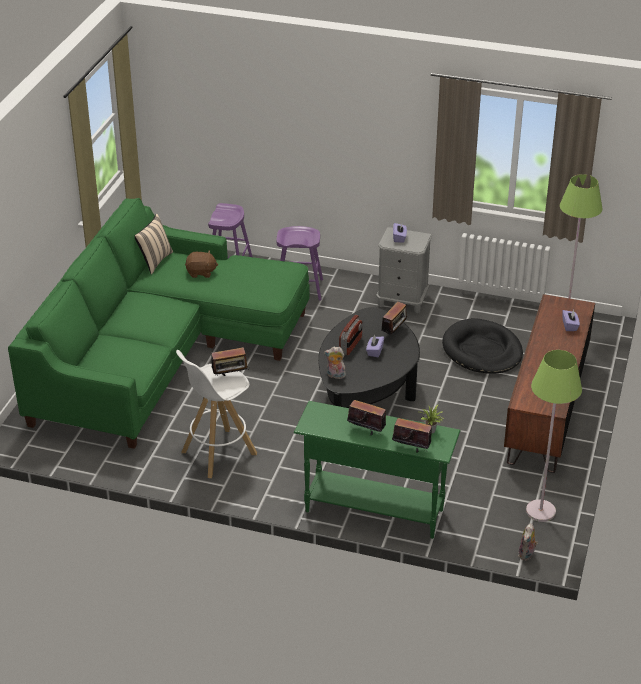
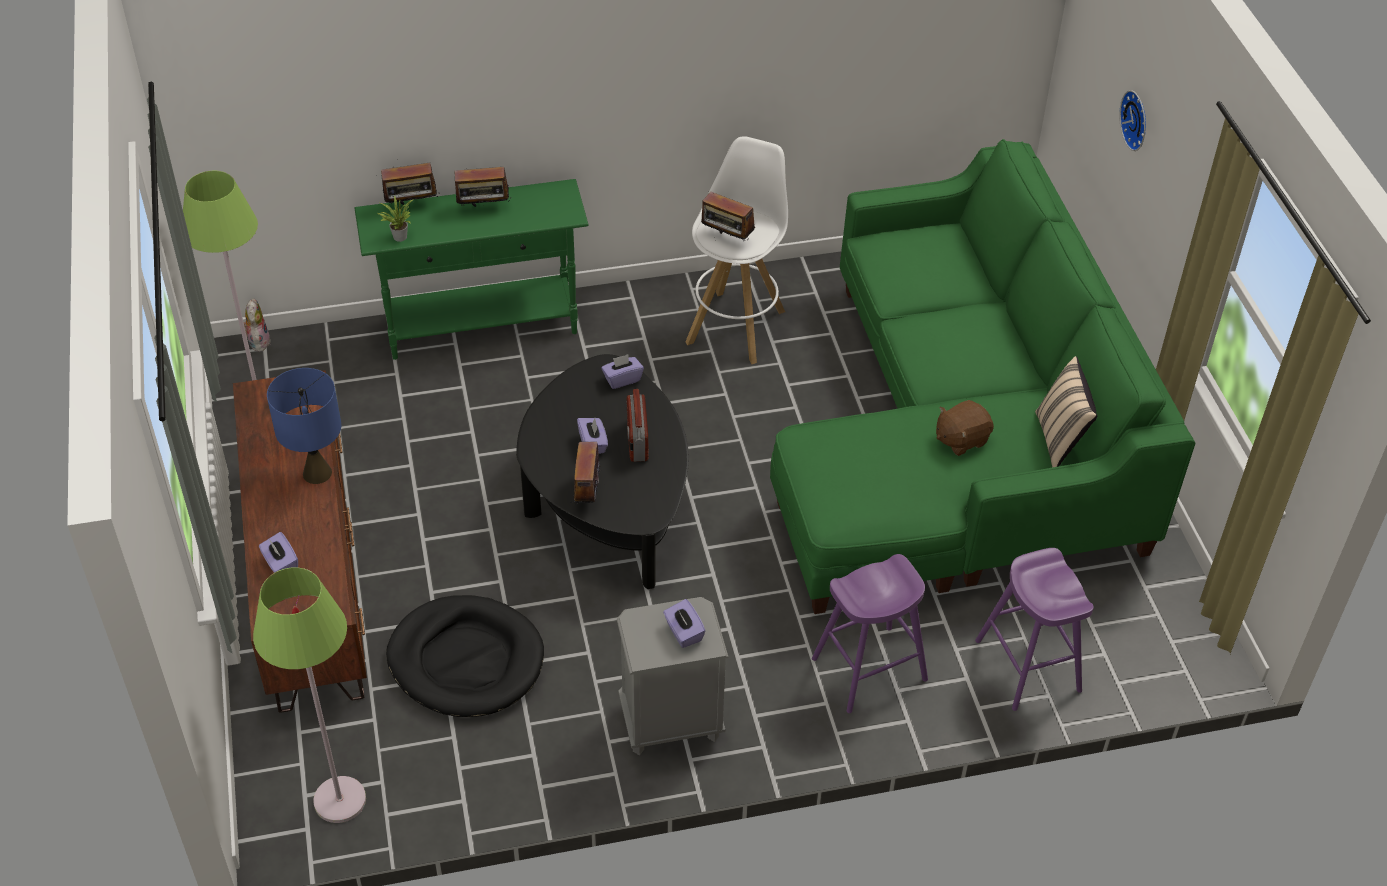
camera: 150 degrees right, 10 degrees up
(18, 222) = (1137, 120): none -> wall clock
(230, 376) = (727, 238): radio -> radio turned 105 degrees counterclockwise
(335, 375) = (622, 379): plush toy -> purple tissue box
(535, 358) = (317, 473): none -> blue table lamp

